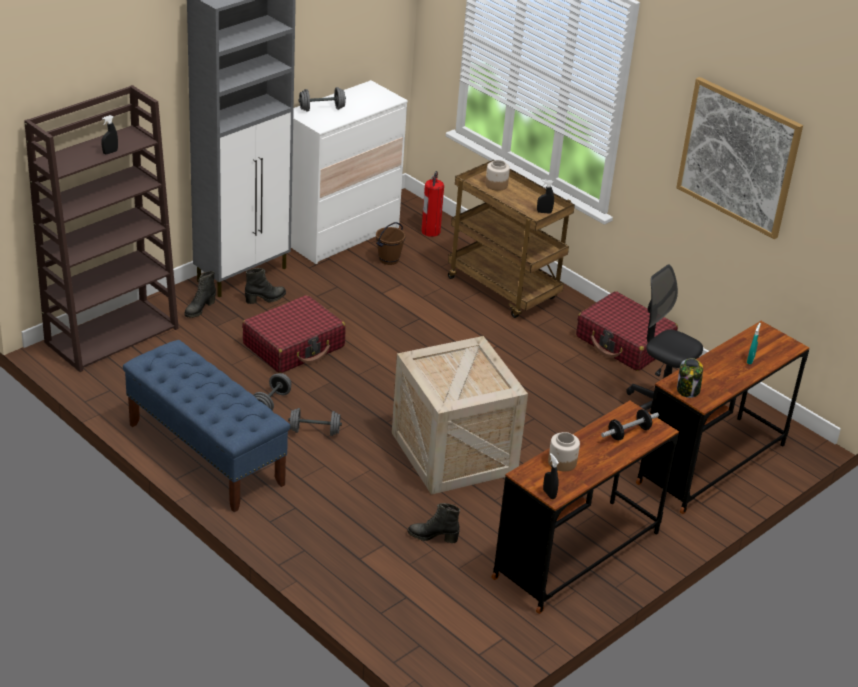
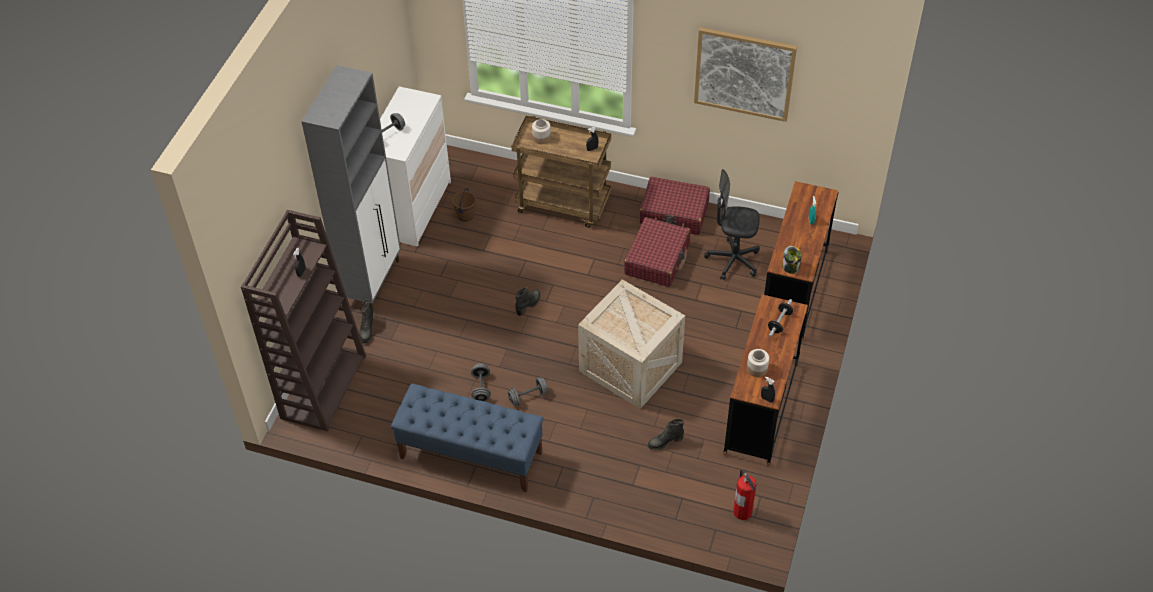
camera: 25 degrees left, 15 degrees up
(265, 299) = (406, 297): black boot -> black boot (528, 305)
(294, 346) = (458, 329): red suitcase -> red suitcase (657, 259)
(430, 231) = (475, 174): fire extinguisher -> fire extinguisher (742, 511)

